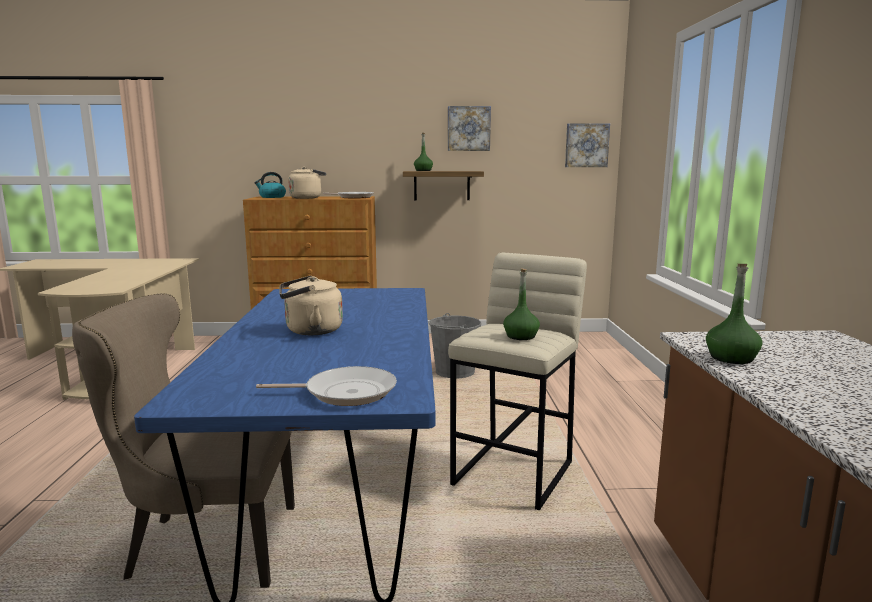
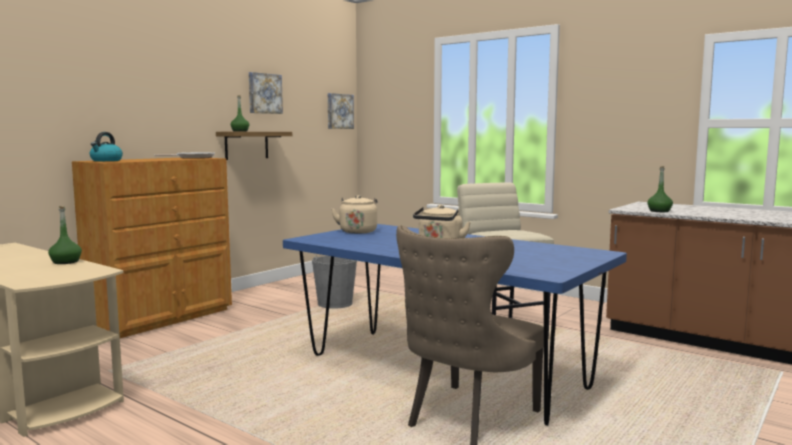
camera: 50 degrees left, 5 degrees down
(307, 198) = (155, 159): beige kettle -> beige kettle (358, 231)
(345, 392) = (578, 256): frying pan -> none
(521, 336) = (521, 231): green bottle -> green bottle (66, 262)

